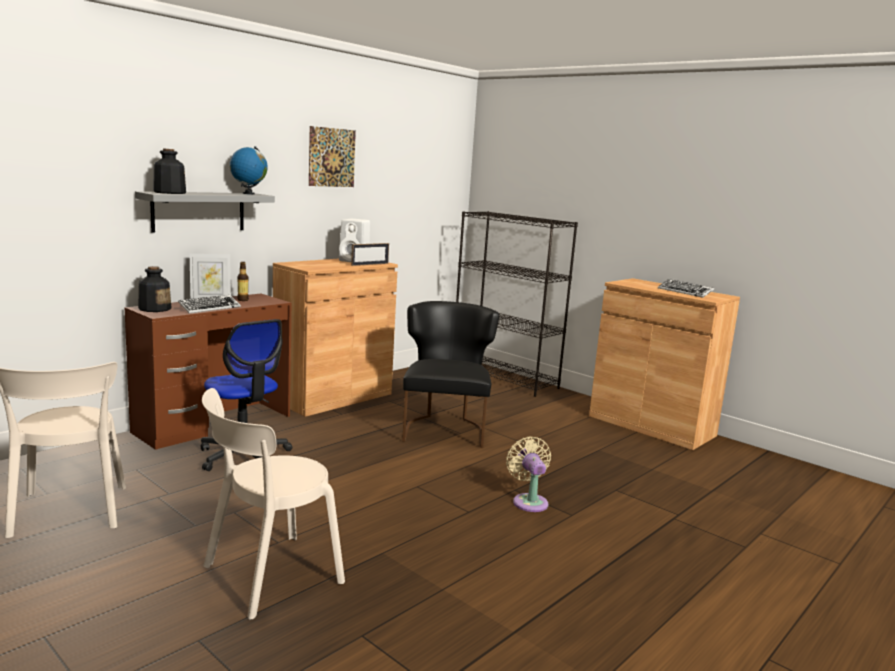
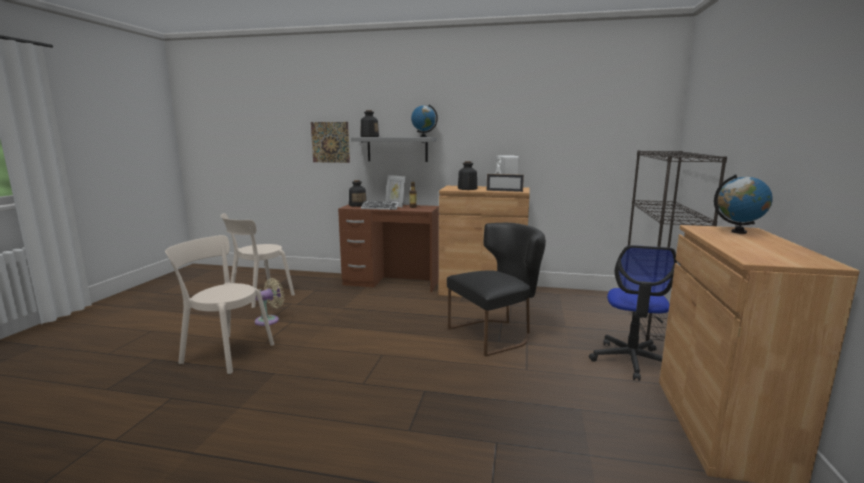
camera: 60 degrees right, 0 degrees up
(244, 455) = (361, 301): office chair -> office chair (631, 361)
(323, 265) = (467, 189): none -> bottle
(332, 157) = (503, 108): picture -> picture (330, 142)
(529, 501) = (410, 402): beige fan -> beige fan (269, 320)
(641, 283) = (738, 232): none -> globe
(685, 292) = (756, 248): keyboard -> none

